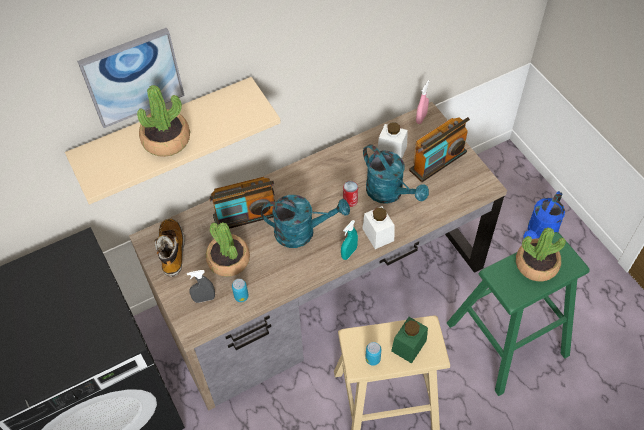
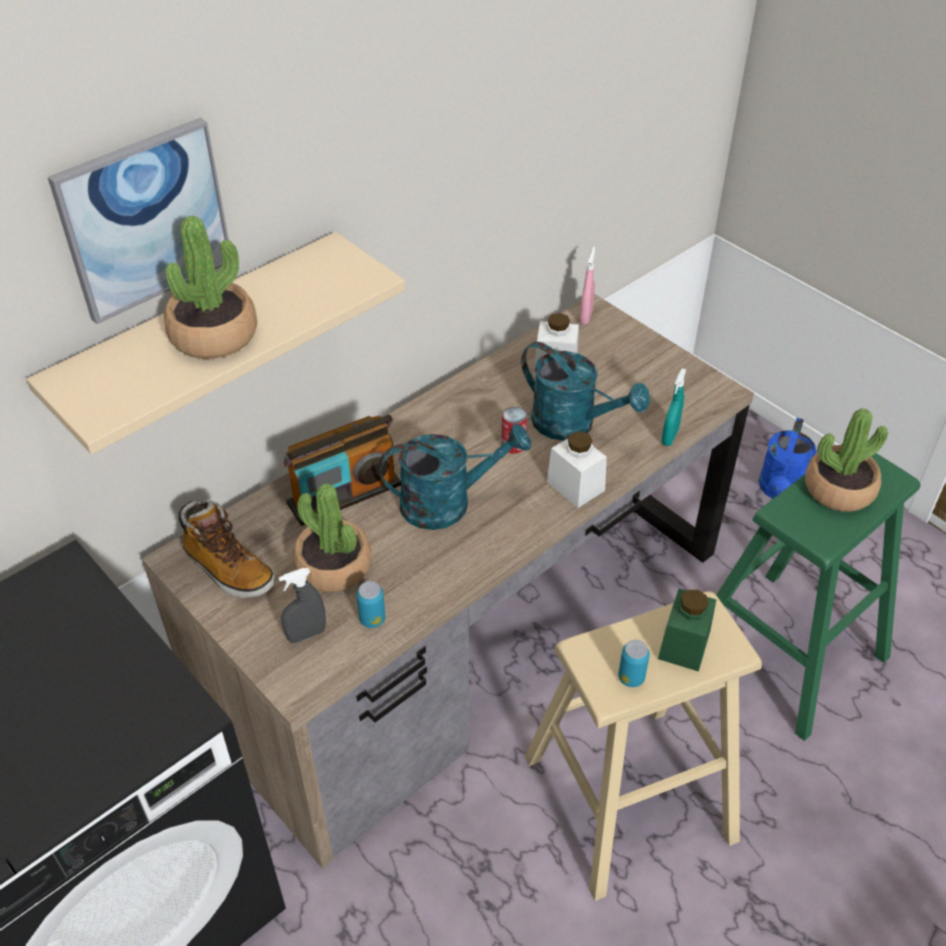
camera: 15 degrees left, 10 degrees down
(172, 251) = (228, 569): boot -> boot turned 150 degrees clockwise
(349, 253) = (537, 520): turquoise spray bottle -> turquoise spray bottle (669, 437)
(438, 161) = (633, 370): radio -> none

